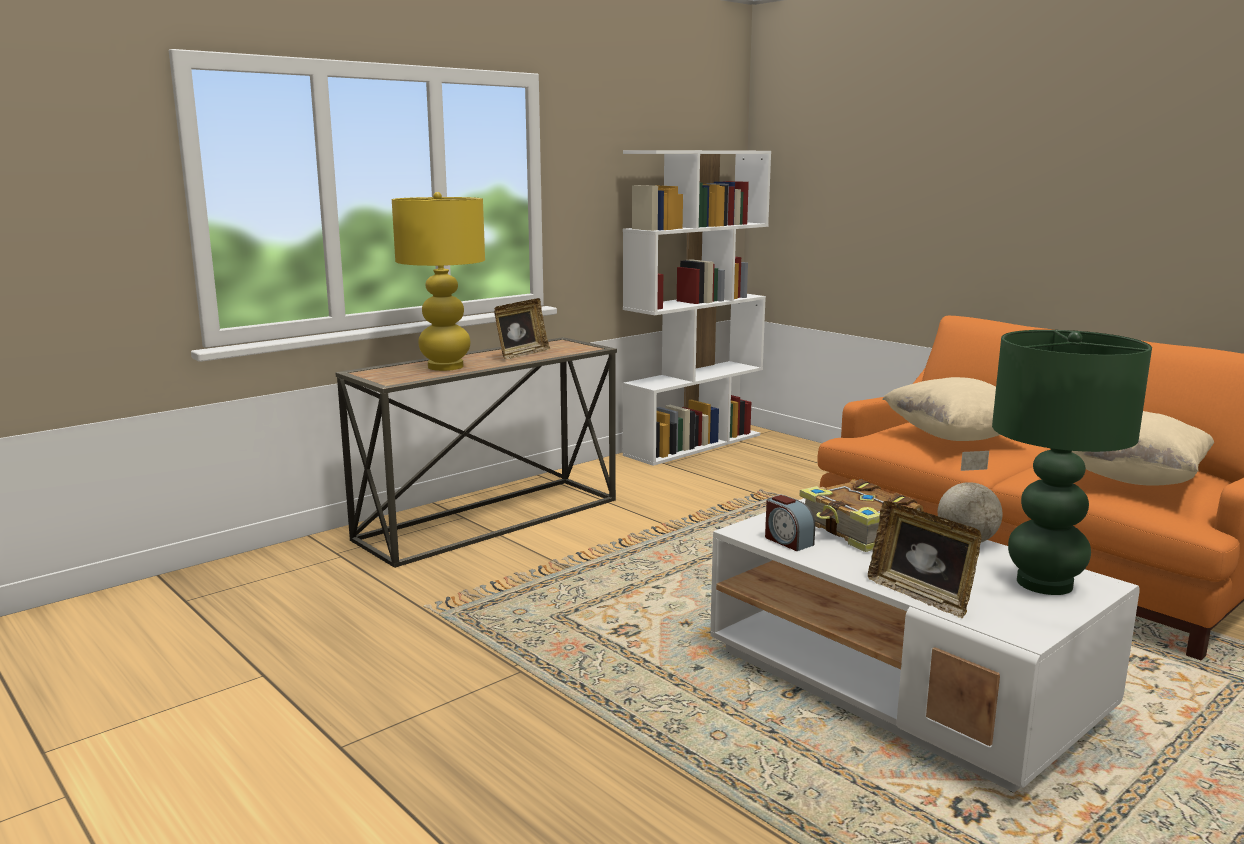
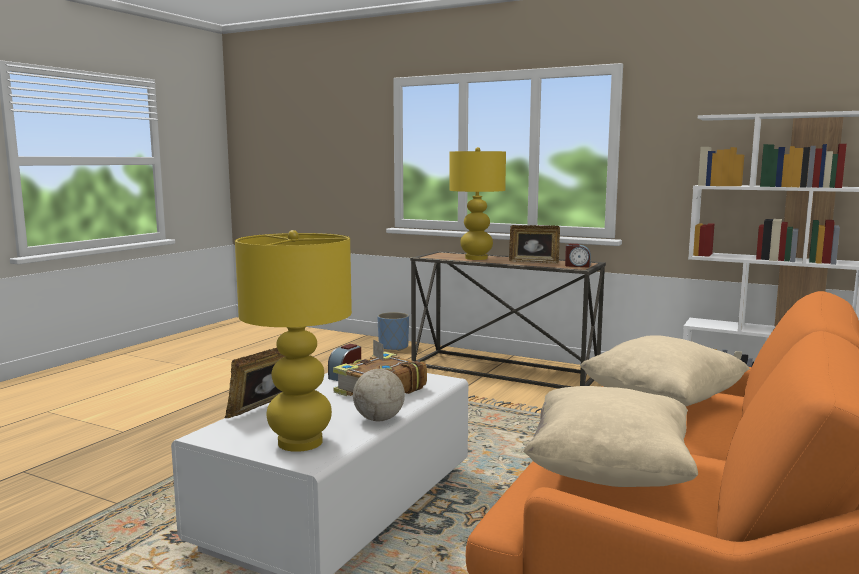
camera: 70 degrees right, 5 degrees down
(275, 565) = (393, 347): none -> blue planter
(579, 346) = (577, 266): none -> alarm clock
(1043, 583) = (300, 442): green table lamp -> yellow table lamp

